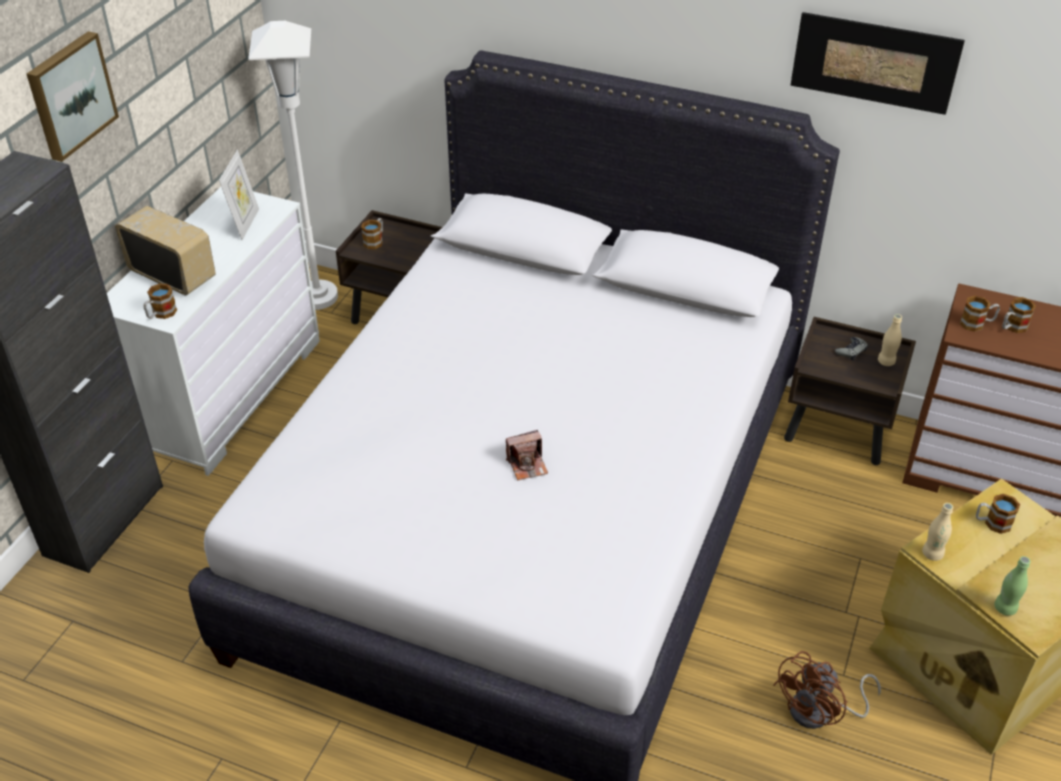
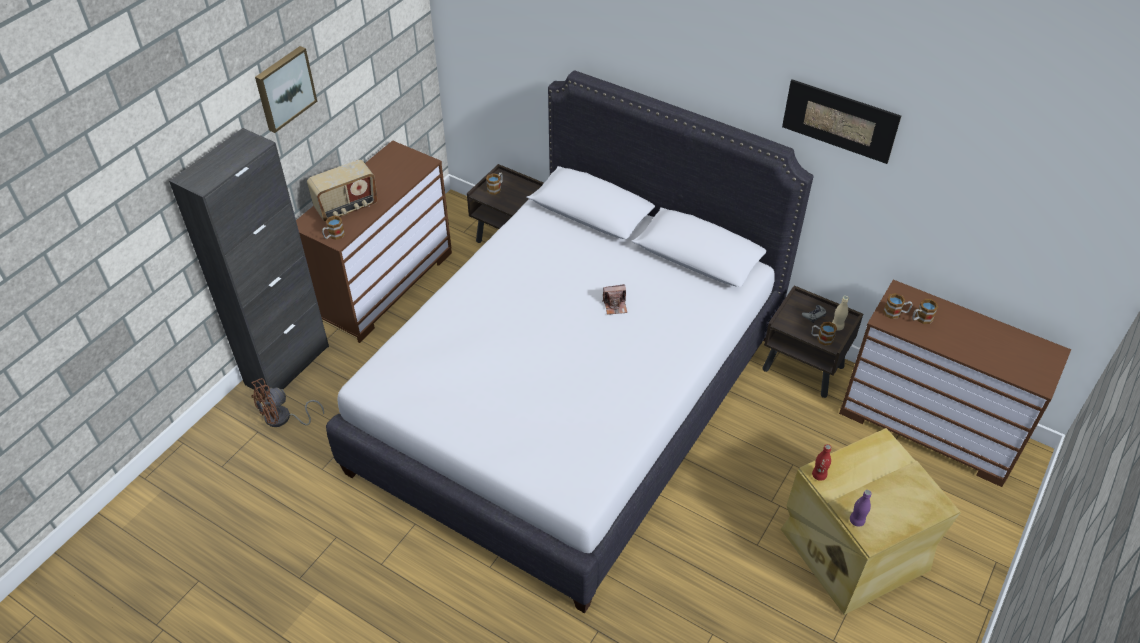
camera: 10 degrees right, 5 degrees up
(173, 275) = (346, 207): radio -> radio turned 105 degrees clockwise
(229, 393) = (384, 284): white dresser -> brown dresser
(245, 224) = (401, 173): picture frame -> none
(317, 297) = (456, 218): white floor lamp -> none
(527, 465) = (555, 375): camera -> camera (615, 305)
(820, 712) = (733, 568): brown fan -> brown fan (283, 419)
(932, 554) = (819, 475): beige bottle -> red bottle
(992, 523) = (868, 459): mug -> mug (821, 338)
(1005, 608) = (857, 520): green bottle -> purple bottle

